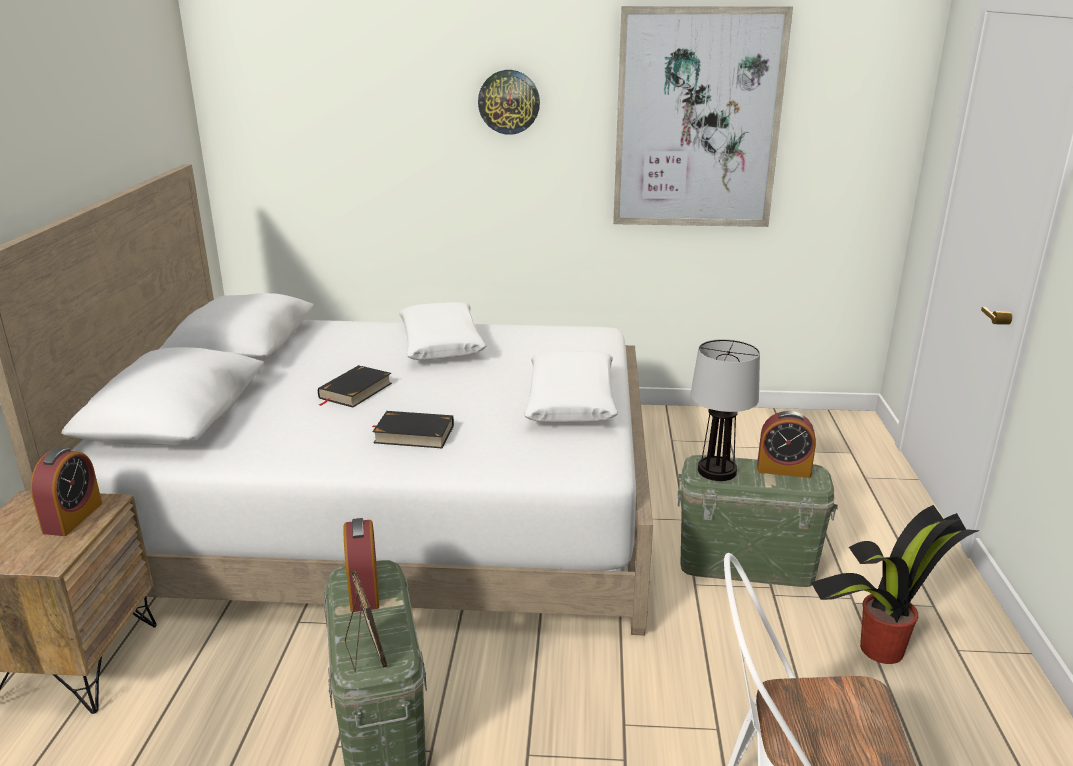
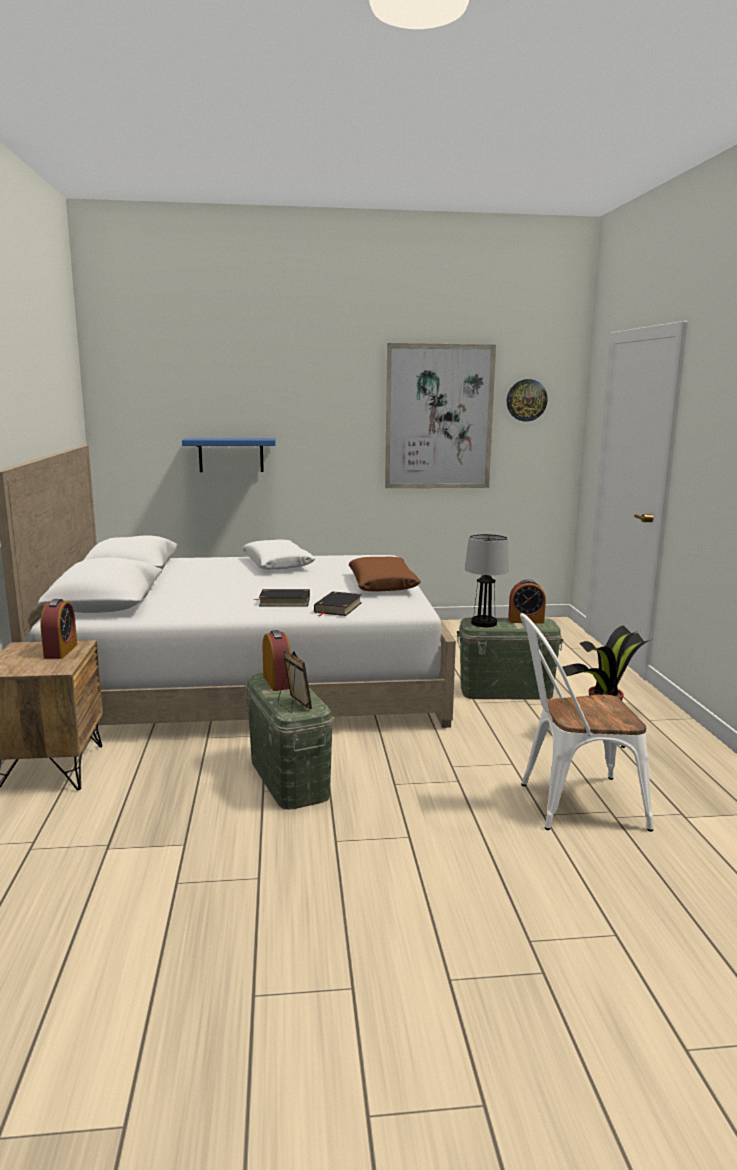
camera: 10 degrees left, 10 degrees down
(355, 391) = (230, 586): black book -> black book (338, 607)
(395, 172) = (231, 455): none -> blue shelf
(509, 102) = (312, 405): wall clock -> wall clock (526, 400)
(571, 400) = (382, 584): white pillow -> brown pillow

